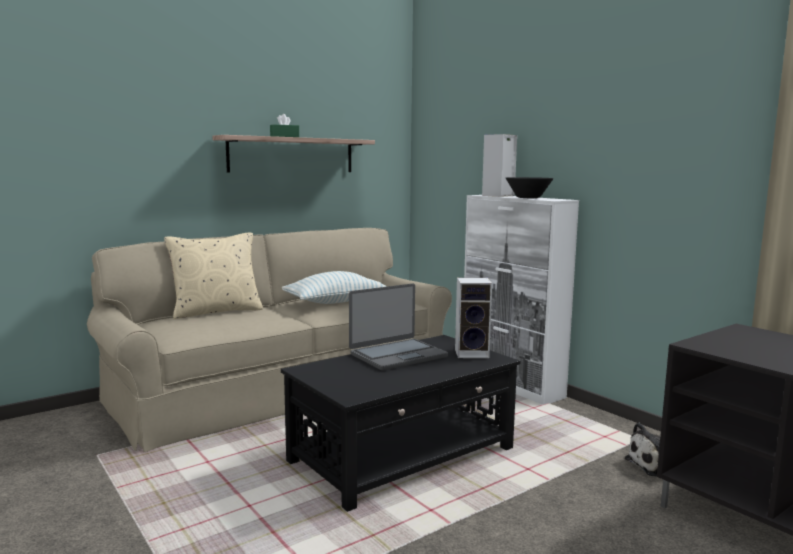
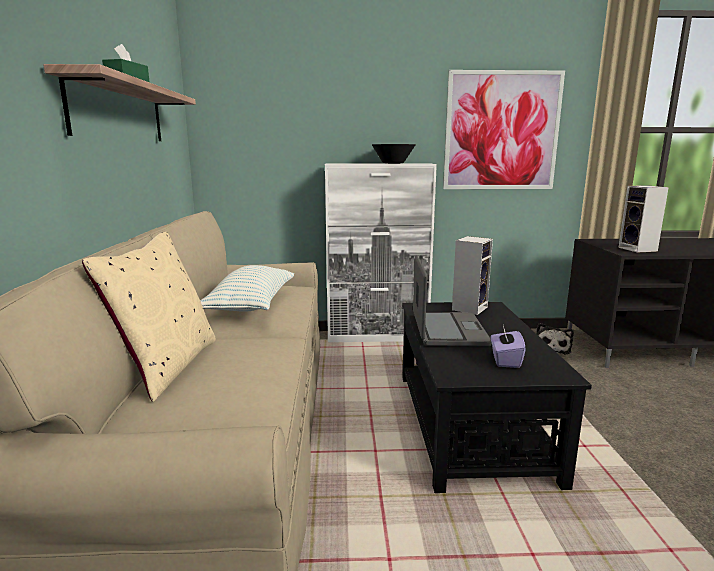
camera: 55 degrees left, 5 degrees up
(357, 378) = (505, 360): none -> purple tissue box
(498, 195) = (354, 163): speaker -> speaker (639, 249)
(661, 164) = (501, 131): none -> picture

